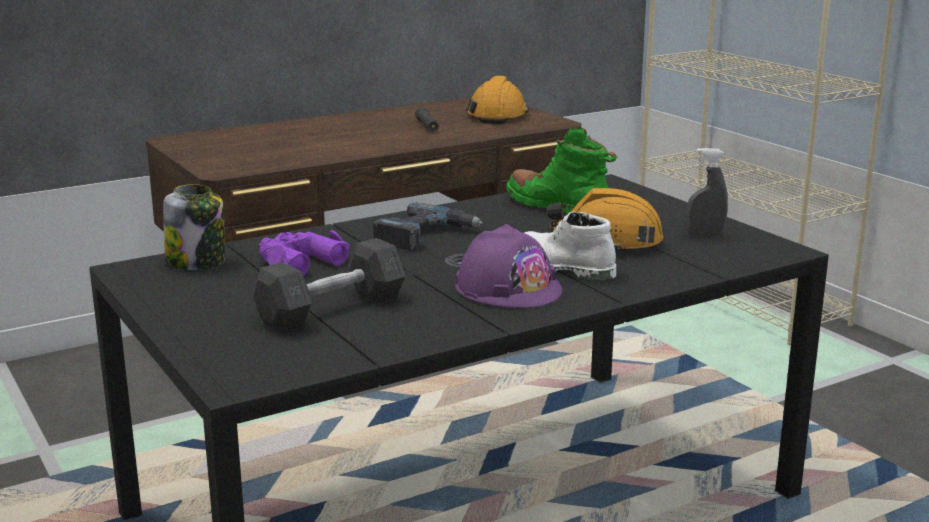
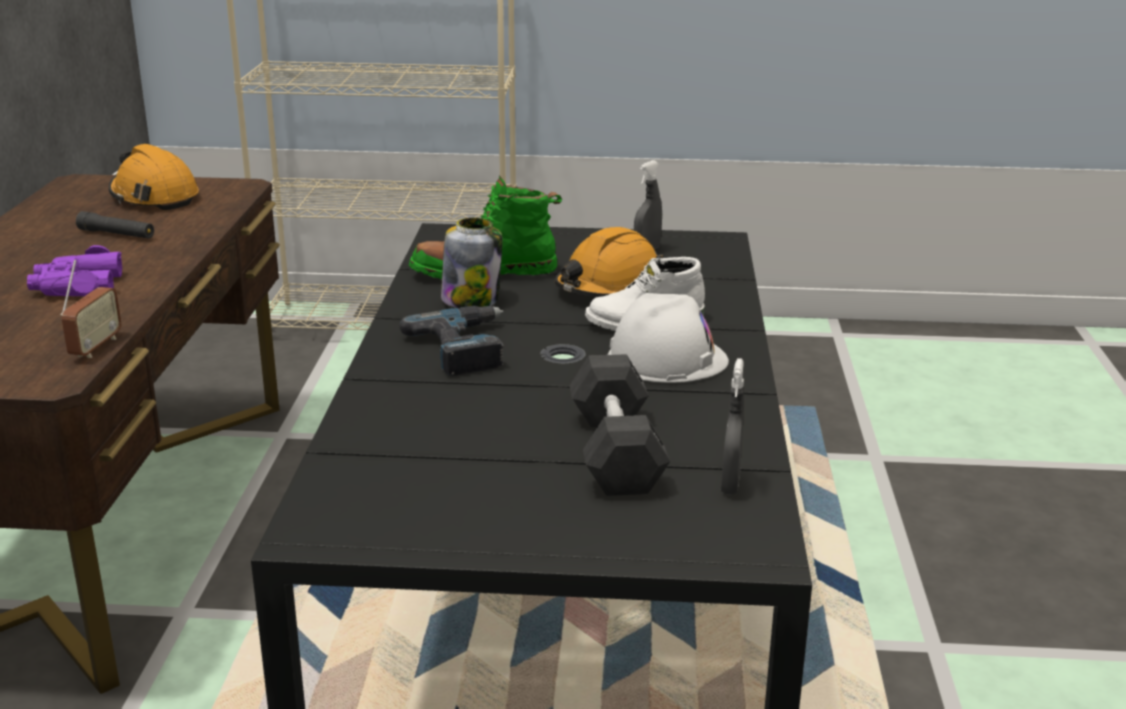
camera: 55 degrees left, 5 degrees up
(197, 262) = (354, 485): jar -> jar (471, 300)
(272, 166) = (95, 347): none -> radio
(298, 261) = (445, 429): purple binoculars -> purple binoculars (77, 287)
(329, 352) = (730, 484): none -> grey spray bottle
(508, 288) = (666, 359): purple hard hat -> white hard hat

